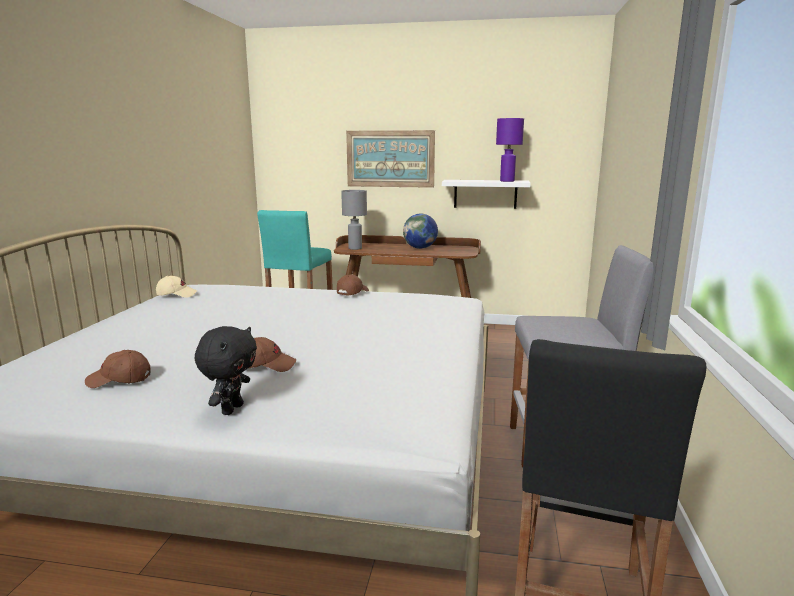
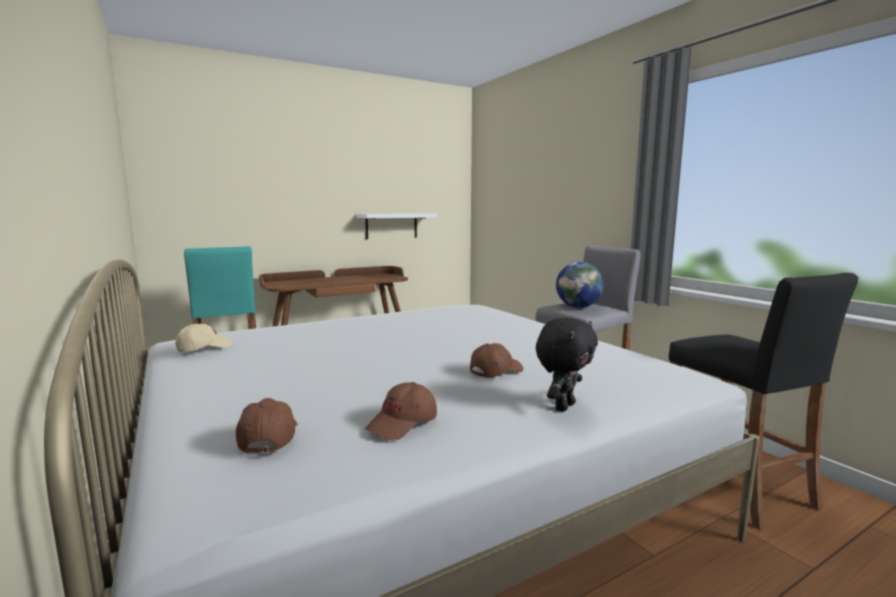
camera: 40 degrees left, 5 degrees down
(231, 409) = (563, 406): black plush toy -> black plush toy turned 60 degrees clockwise
(352, 292) = (391, 313): brown cap -> brown cap (268, 437)
(354, 248) = (287, 285): grey table lamp -> none
(390, 159) = (302, 194): picture -> none
(420, 248) = (348, 278): globe -> globe (578, 307)
(507, 181) = (416, 213): purple table lamp -> none

